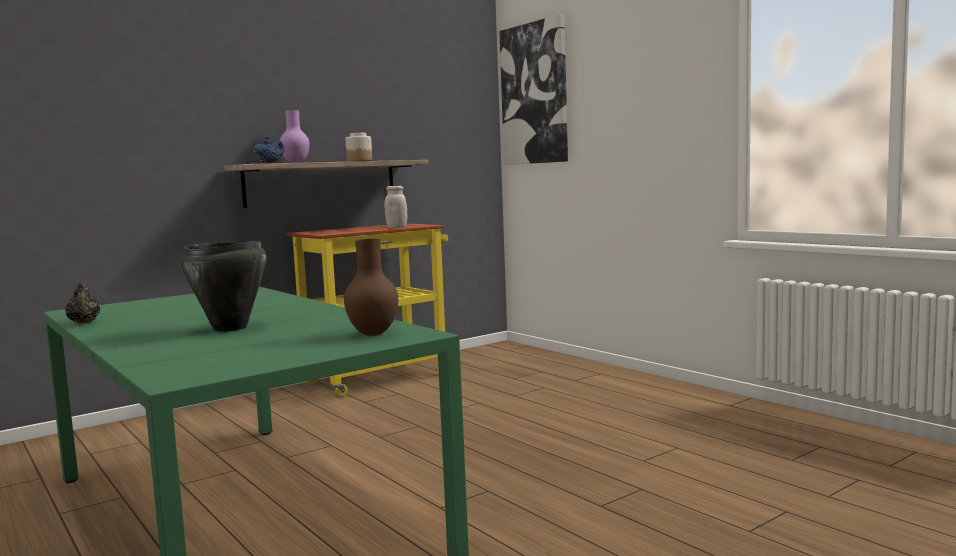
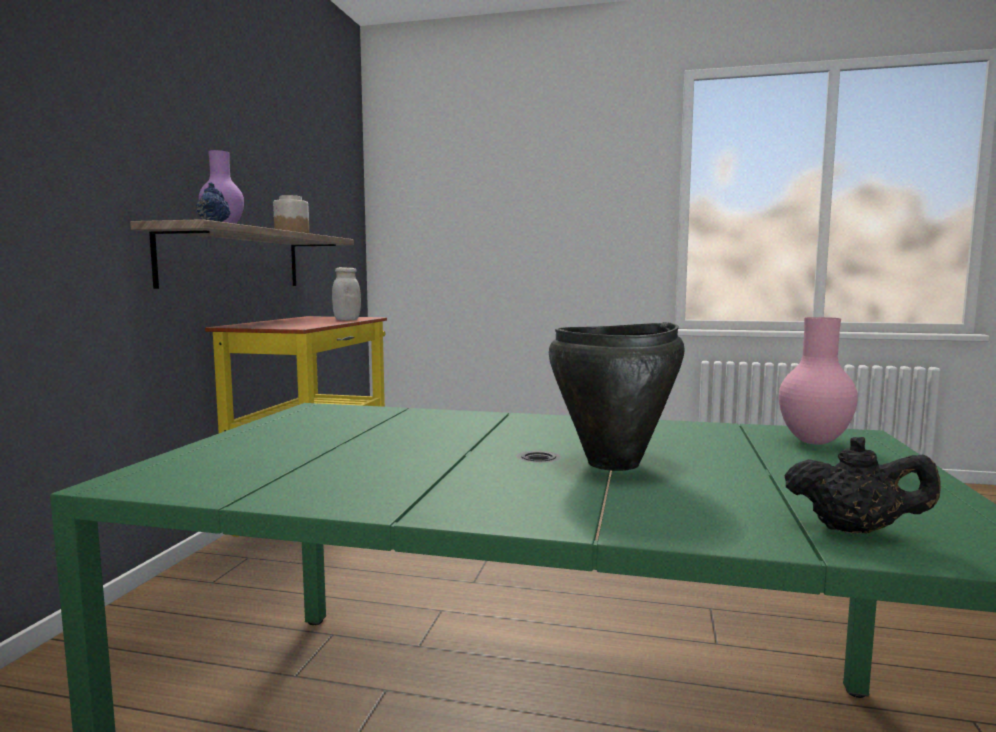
camera: 40 degrees left, 0 degrees up
(84, 323) = (294, 498): black teapot -> black teapot (855, 530)
(373, 334) = (816, 442): brown vase -> pink vase
(535, 94) = (423, 179): picture -> none

